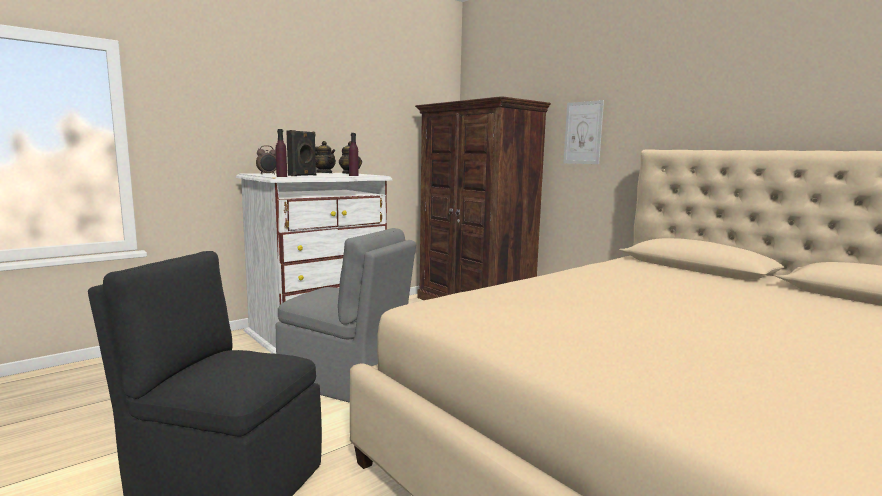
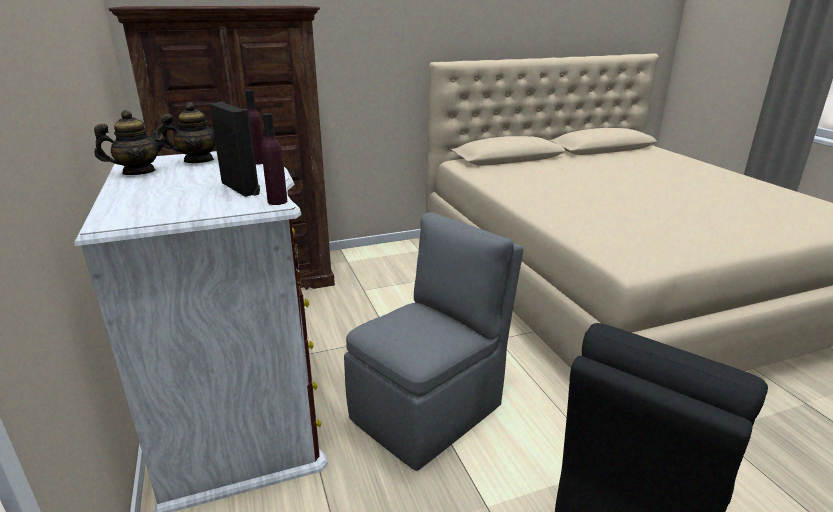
camera: 70 degrees left, 15 degrees up
(268, 174) = (171, 209): alarm clock -> none
(583, 133) = (349, 44): picture -> none

